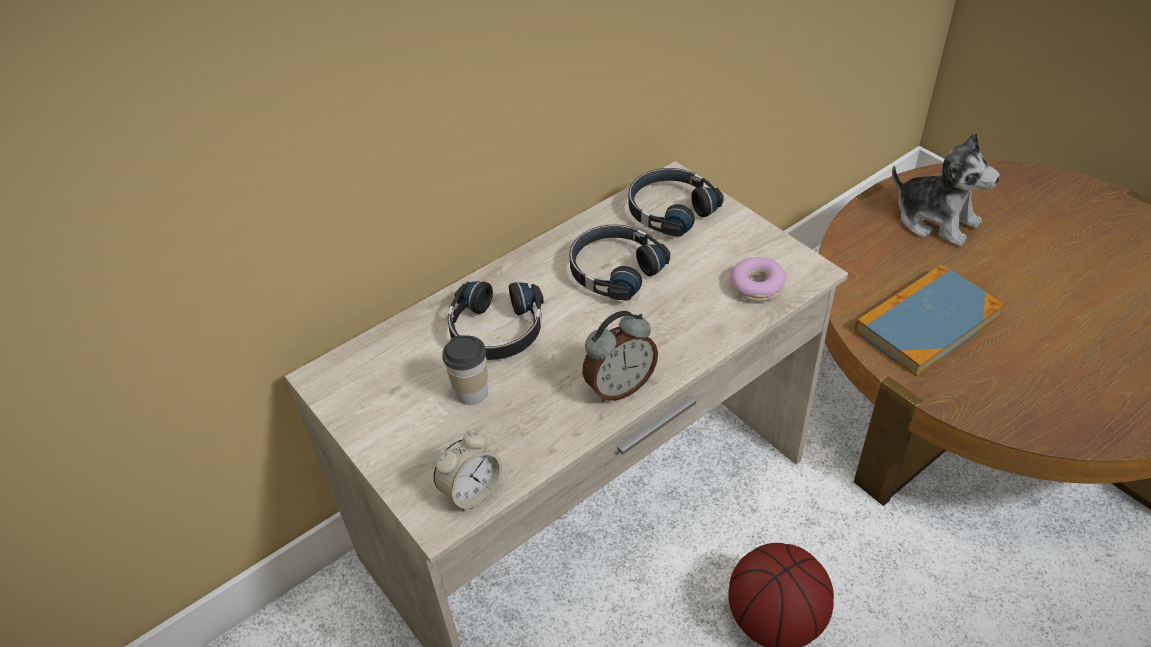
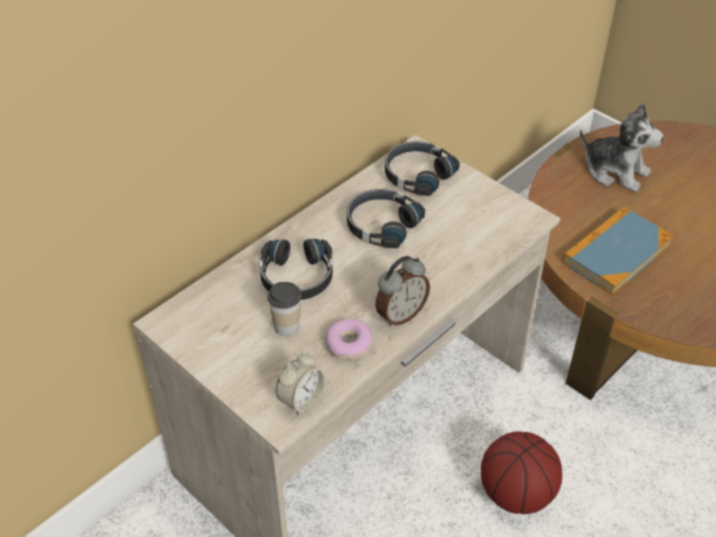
camera: 10 degrees left, 0 degrees up
(757, 286) = (493, 232): donut -> donut (349, 344)

